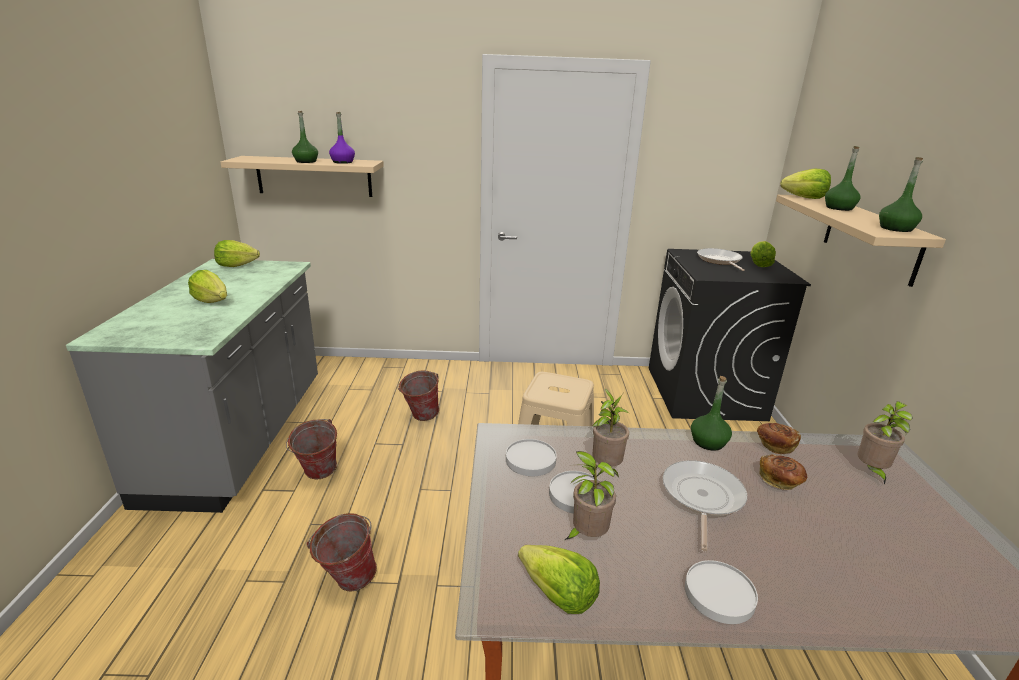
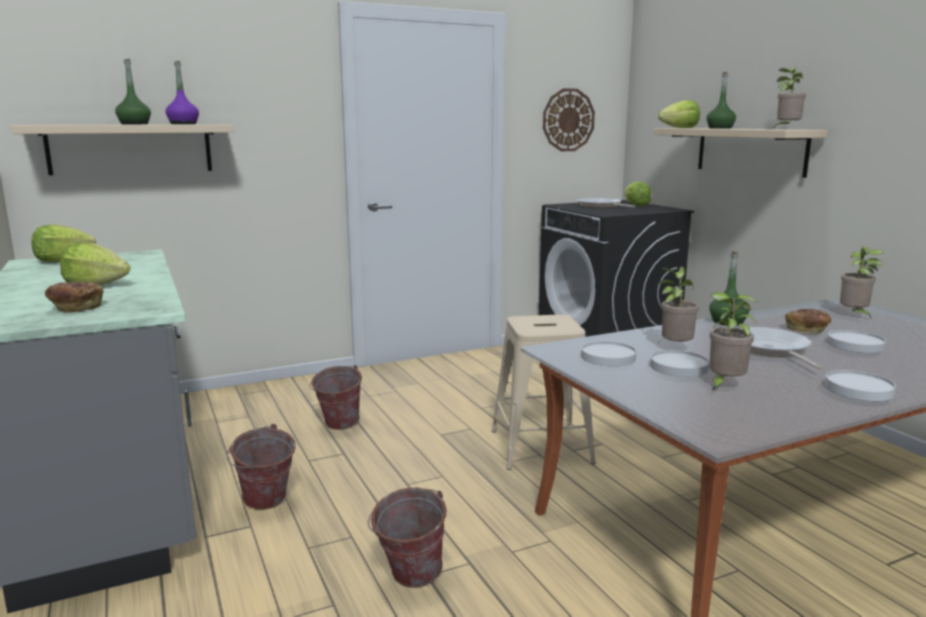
camera: 25 degrees left, 10 degrees down
(557, 595) = (756, 417): lettuce -> none
(710, 168) = (568, 120): none -> wall clock
(775, 445) = (775, 315): bread -> bread (75, 308)
(809, 520) = (854, 344): none -> white plate
(895, 228) = (786, 129): green bottle -> potted plant

